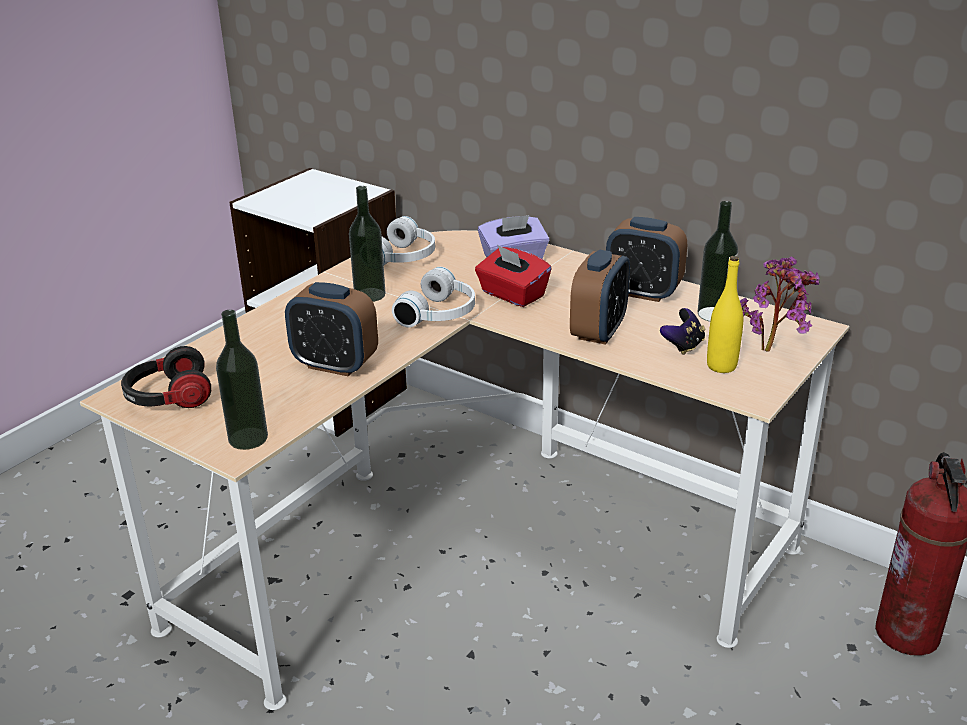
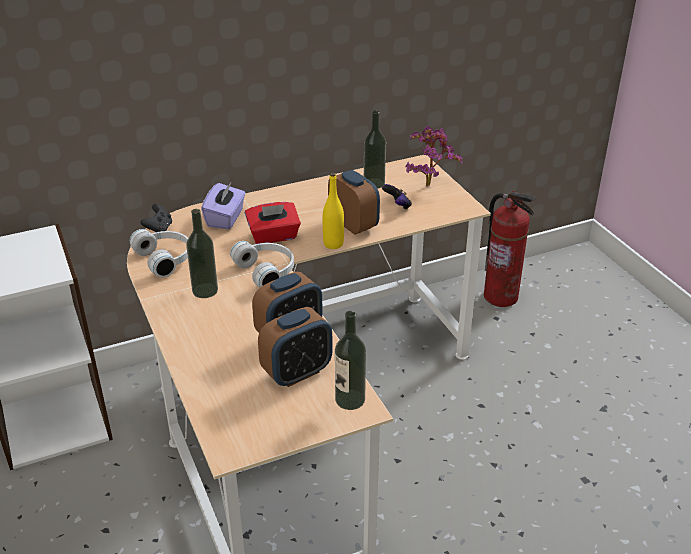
camera: 60 degrees left, 5 degrees up
(168, 398) = (257, 425): headphones -> none
(451, 237) = (159, 229): none -> black game controller
(643, 292) = (324, 193): alarm clock -> alarm clock (297, 373)
(721, 366) = (429, 204): yellow bottle -> yellow bottle (333, 244)

